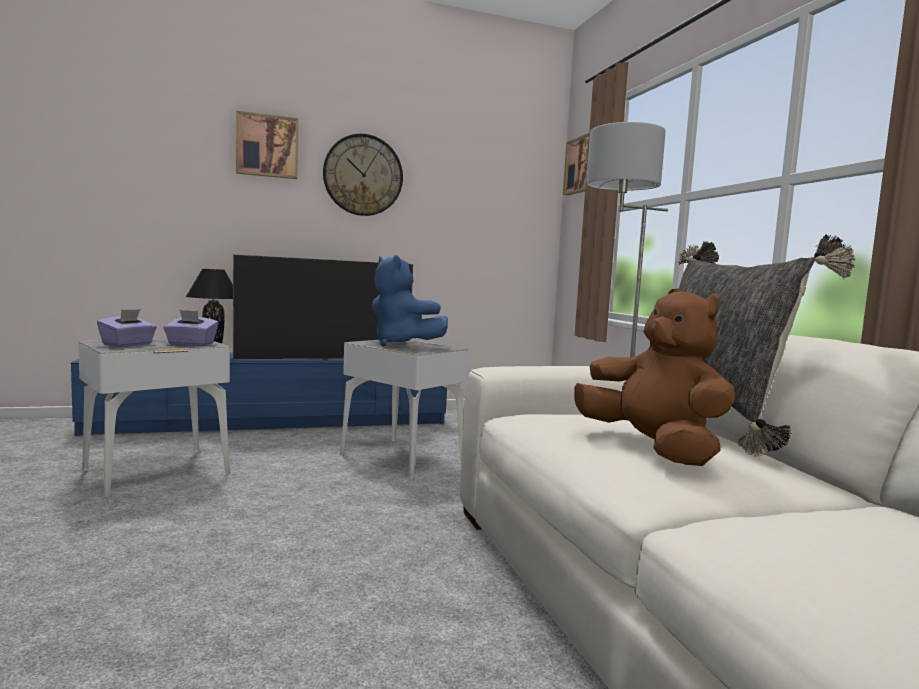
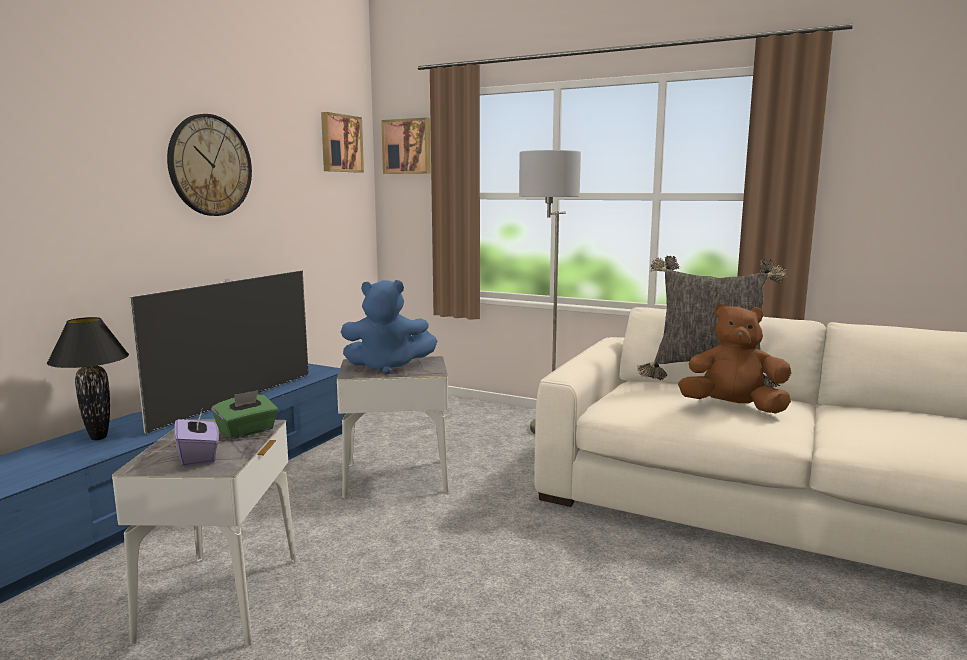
camera: 45 degrees left, 5 degrees up
(191, 344) = (247, 431): purple tissue box -> green tissue box
(267, 146) = (98, 134): picture -> picture (340, 143)

